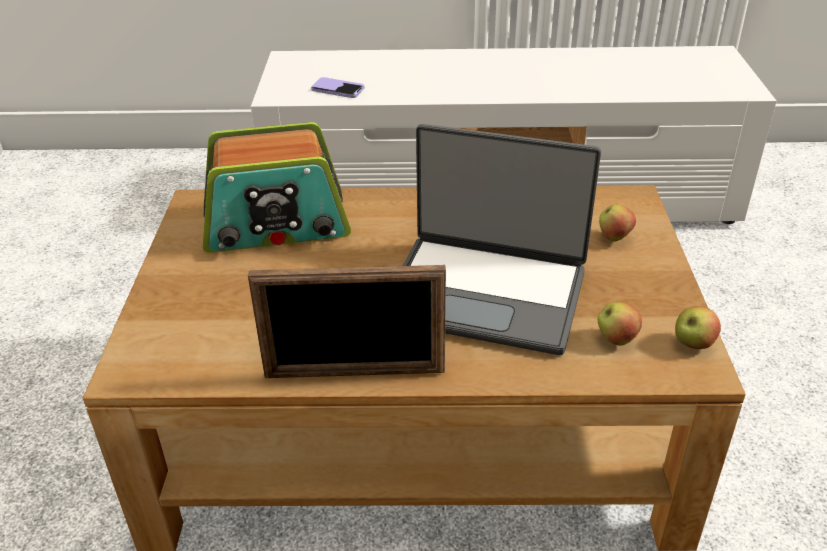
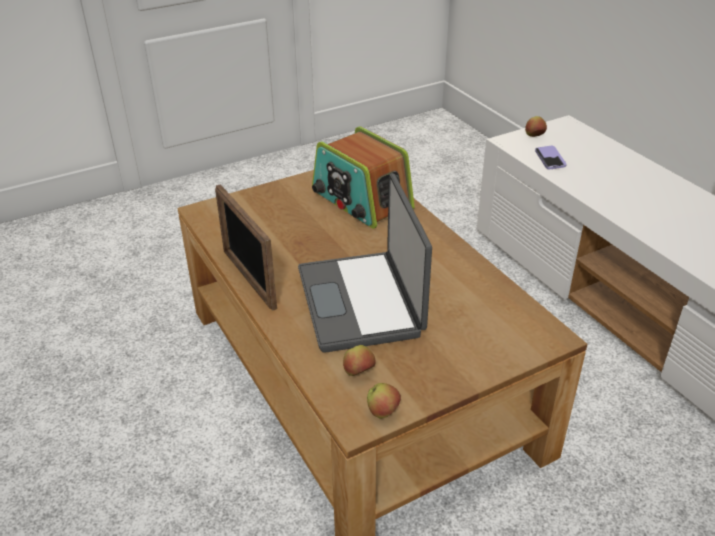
camera: 60 degrees right, 0 degrees up
(614, 238) = (483, 341): apple -> apple (534, 136)

